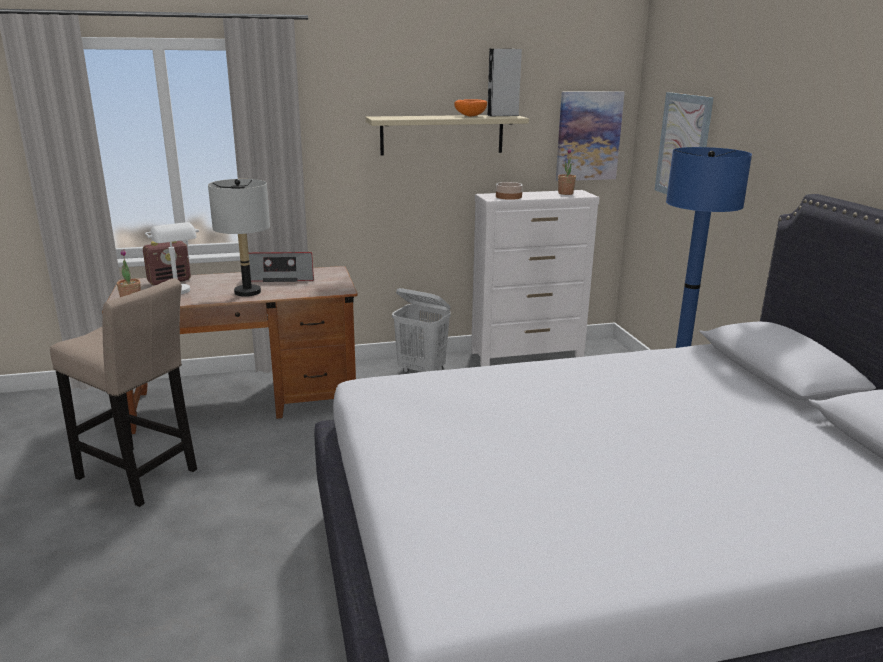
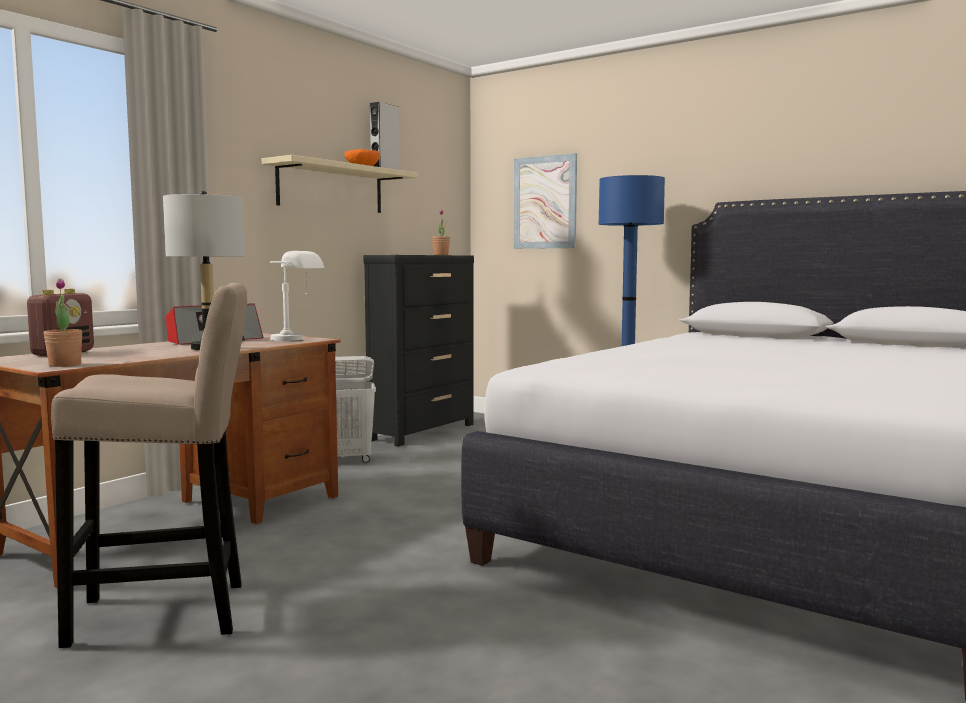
camera: 40 degrees left, 15 degrees down
(180, 293) = (115, 356): white table lamp -> white table lamp (297, 339)
(509, 197) = (403, 254): bowl -> none
(528, 354) = (423, 432): white dresser -> black dresser
(588, 136) = (441, 203): picture -> none

